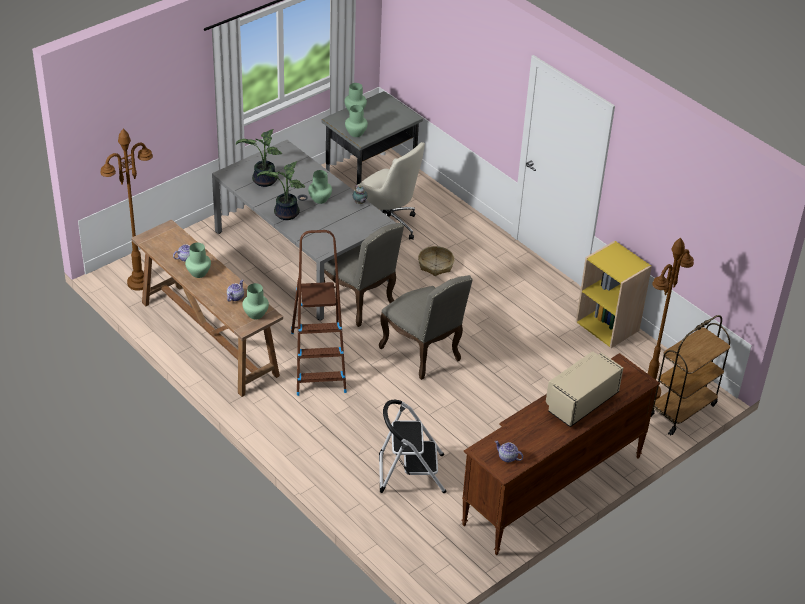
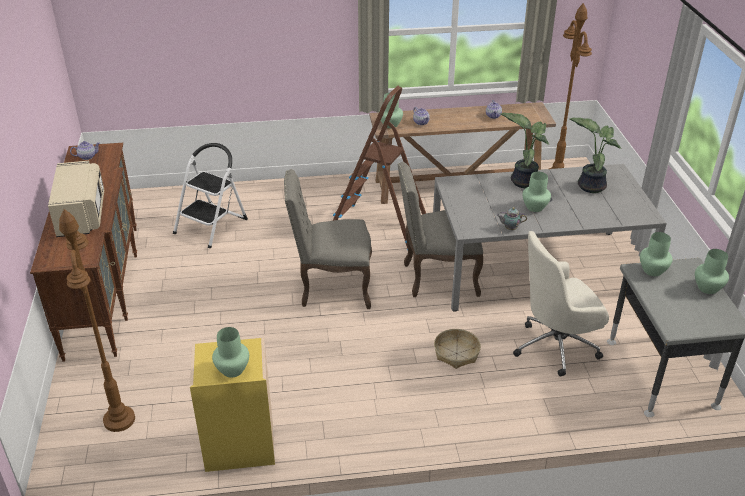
camera: 125 degrees right, 5 degrees down
(198, 272) = (468, 116): green vase -> green vase (233, 370)
(683, 410) = (67, 432): brown cart -> none

